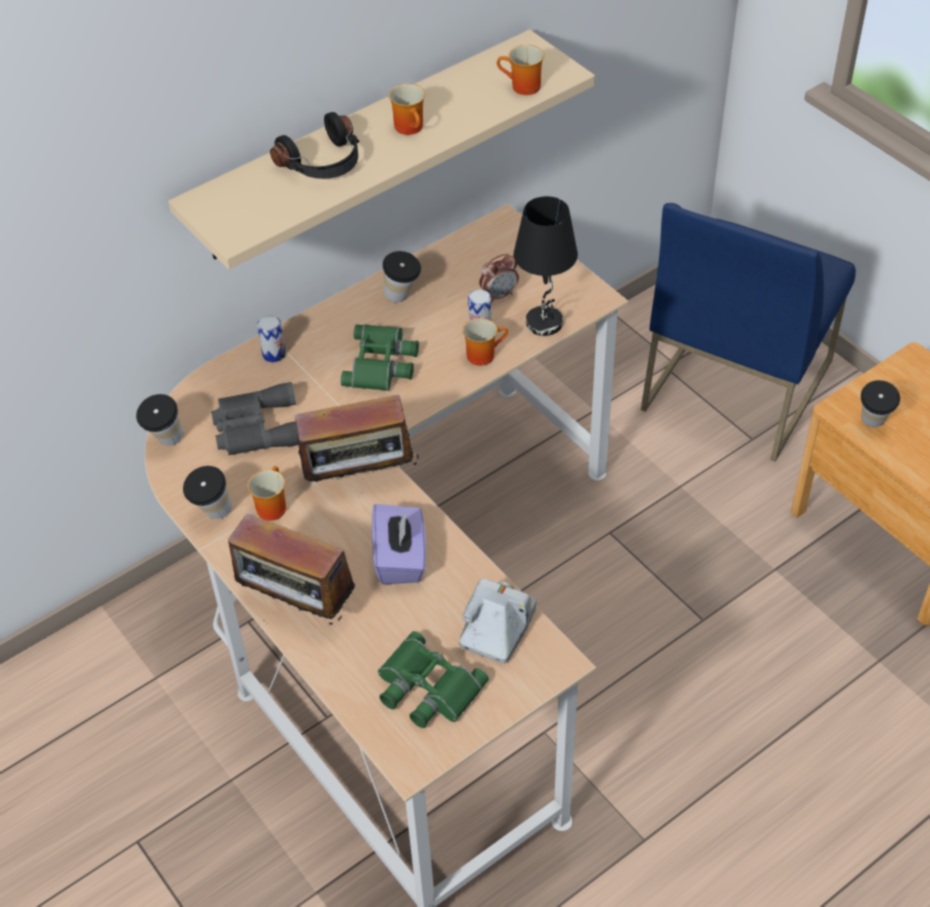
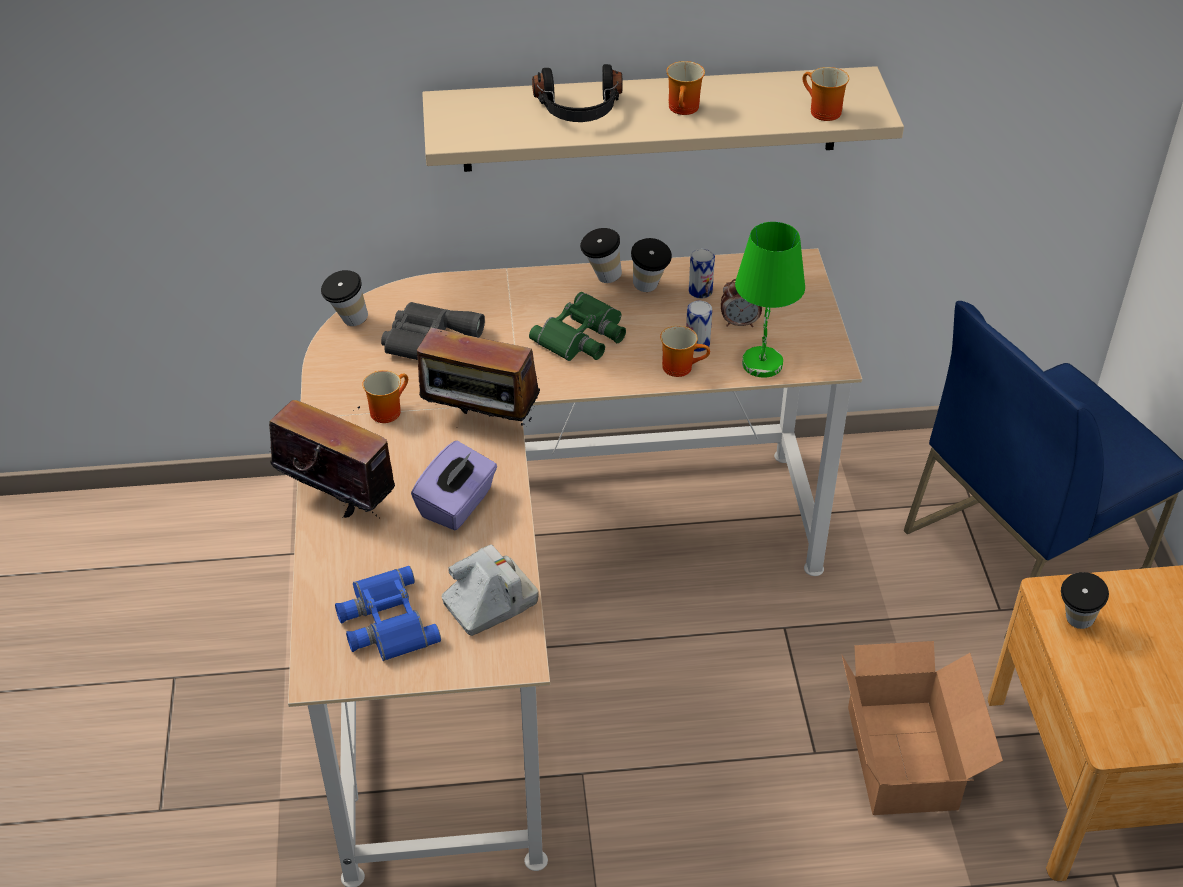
camera: 30 degrees right, 5 degrees down
(212, 515) = (334, 395): cup -> cup (601, 278)
(274, 354) = (496, 289): can -> can (700, 291)
(297, 605) = (338, 500): radio -> radio turned 150 degrees clockwise
(426, 689) = (384, 621): green binoculars -> blue binoculars
(545, 323) = (763, 364): black table lamp -> green table lamp
(767, 586) = (906, 754): none -> cardboard box

